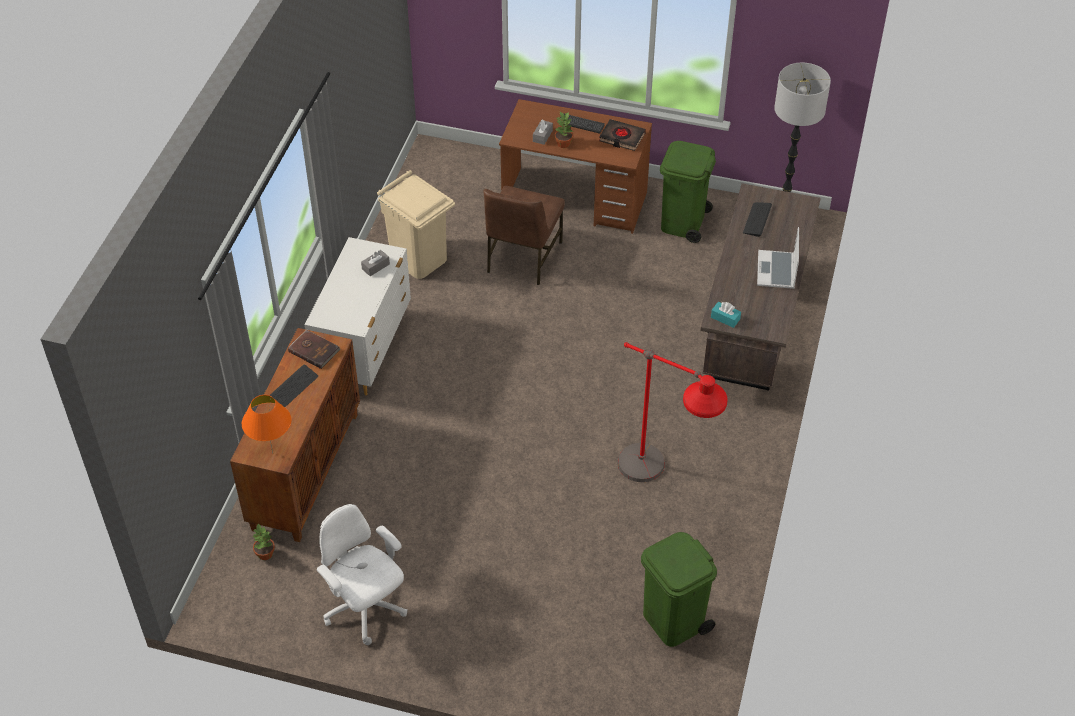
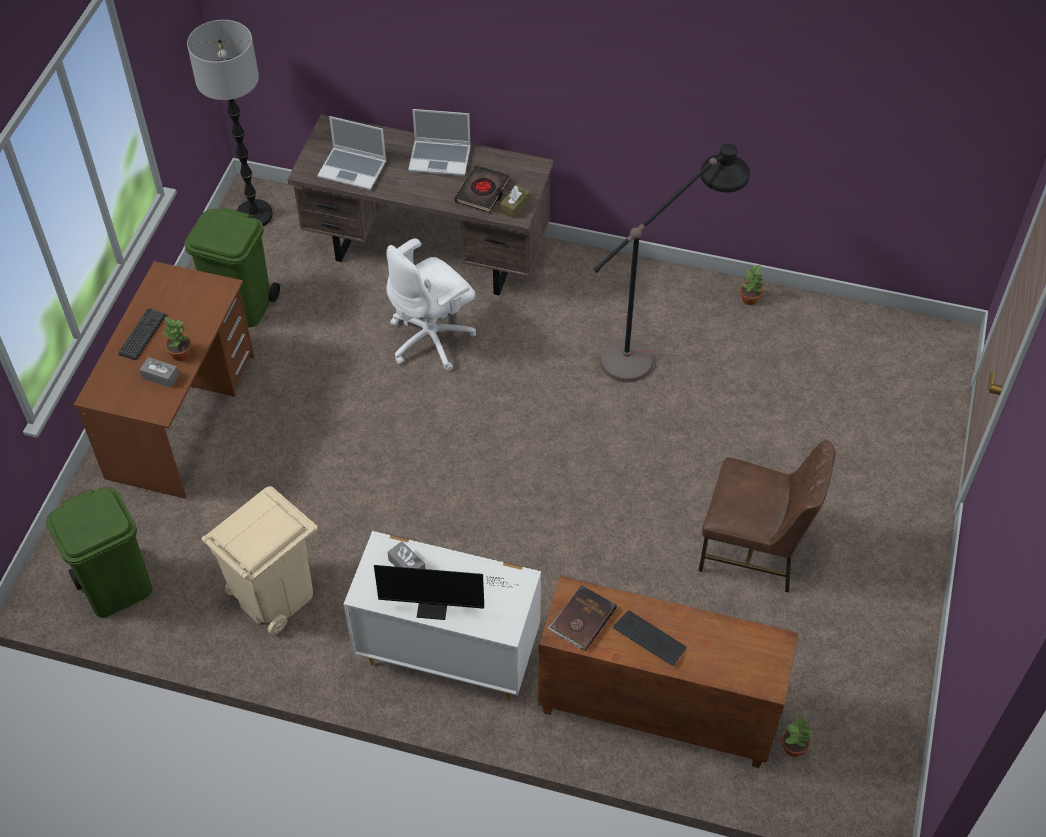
camera: 90 degrees left, 5 degrees up
(273, 453) = (766, 653): orange table lamp -> none
(340, 283) = (438, 608): none -> monitor
(365, 609) = (860, 627): white office chair -> white office chair (432, 339)
(522, 257) = (284, 474): brown chair -> brown chair (754, 550)
(622, 137) = (179, 292): black book -> black book (482, 192)
(660, 486) = (657, 345): red floor lamp -> black floor lamp
(674, 621) = (832, 341): green trash can -> green trash can (118, 587)
(720, 559) = (750, 299): none -> potted plant
(725, 318) = (515, 206): turquoise tissue box -> brown tissue box
(757, 219) = (353, 169): keyboard -> laptop

